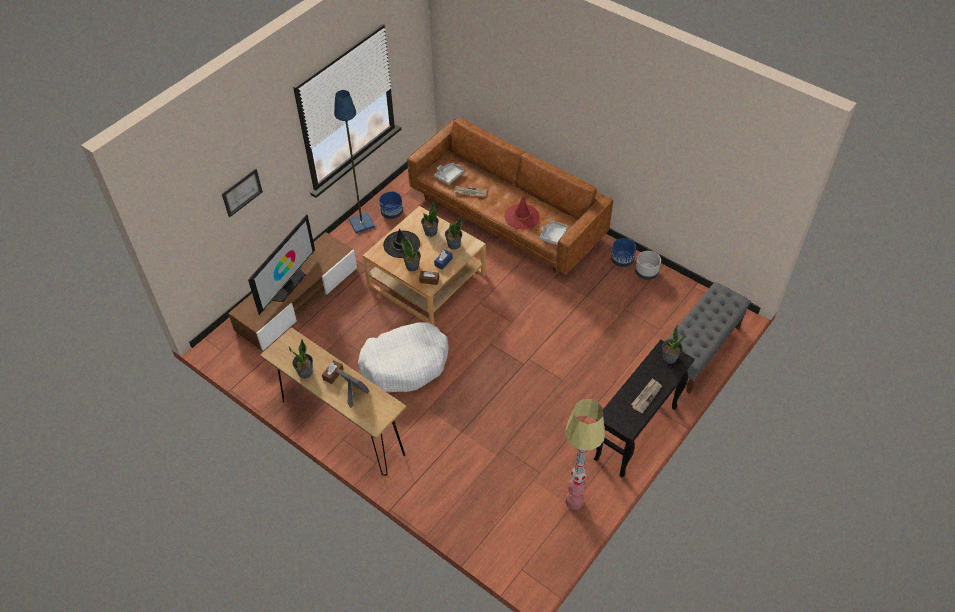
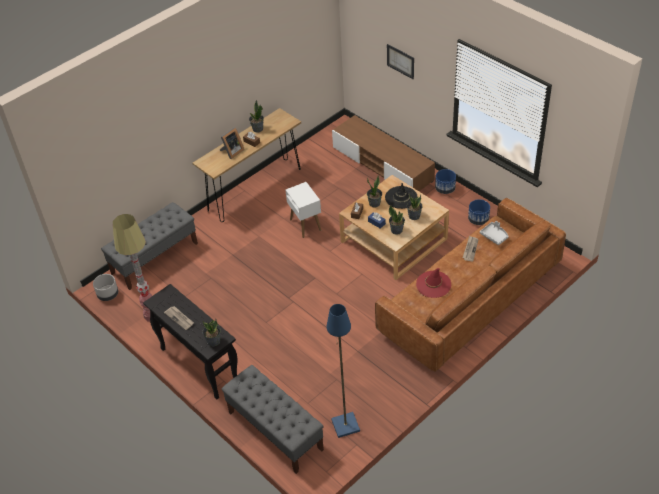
camera: 100 degrees right, 5 degrees down
(287, 285) = (377, 143): television -> none
(362, 223) = (466, 201): blue floor lamp -> blue floor lamp (345, 426)
(405, 363) = (305, 224): white dog bed -> white side table
(476, 521) = (155, 258): none -> grey bench
(553, 235) = (406, 305): grey tray -> none
(621, 261) = (400, 387): blue planter -> blue planter (445, 189)
(646, 273) = (380, 405): grey planter -> grey planter (108, 295)

